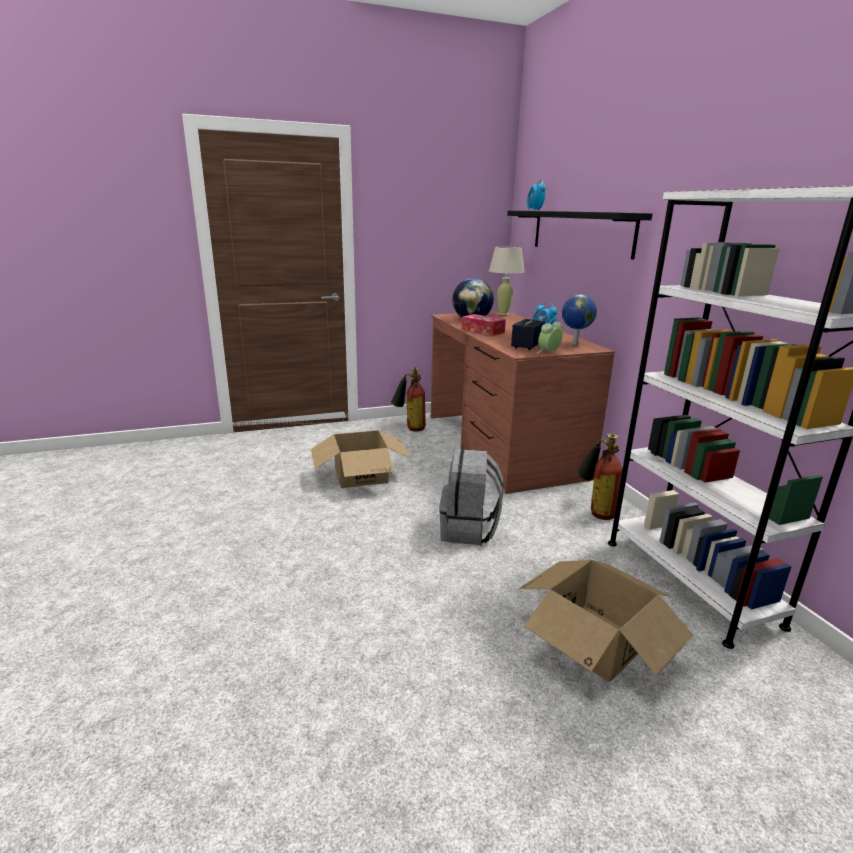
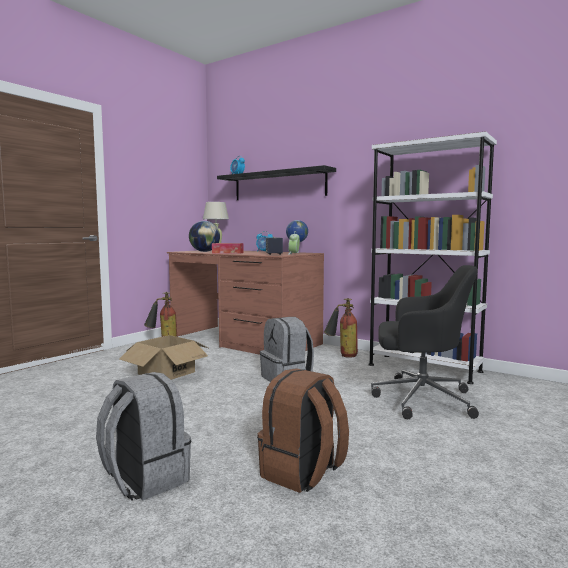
camera: 35 degrees left, 15 degrees down
(176, 618) = (144, 479): none -> grey backpack
(297, 690) = (303, 473): none -> brown backpack
(595, 641) = (420, 399): cardboard box -> black office chair

